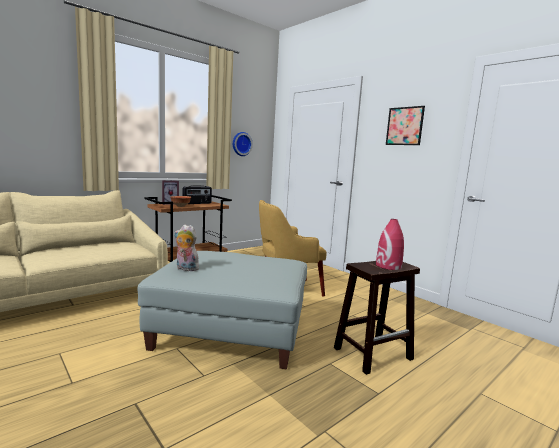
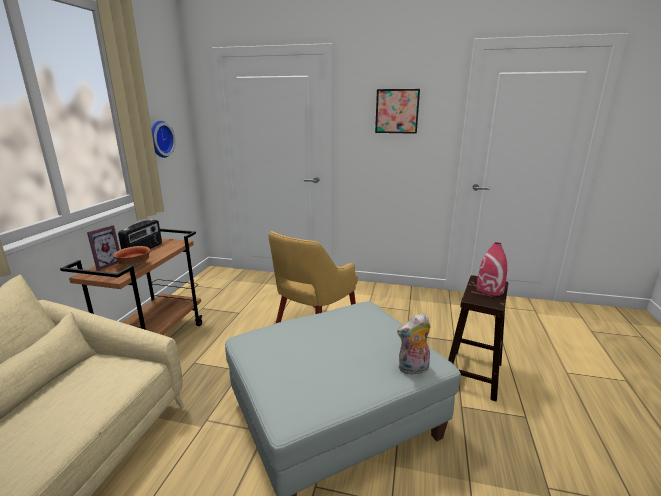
camera: 35 degrees left, 10 degrees up
(185, 269) = (295, 382): plush toy -> plush toy (413, 369)

